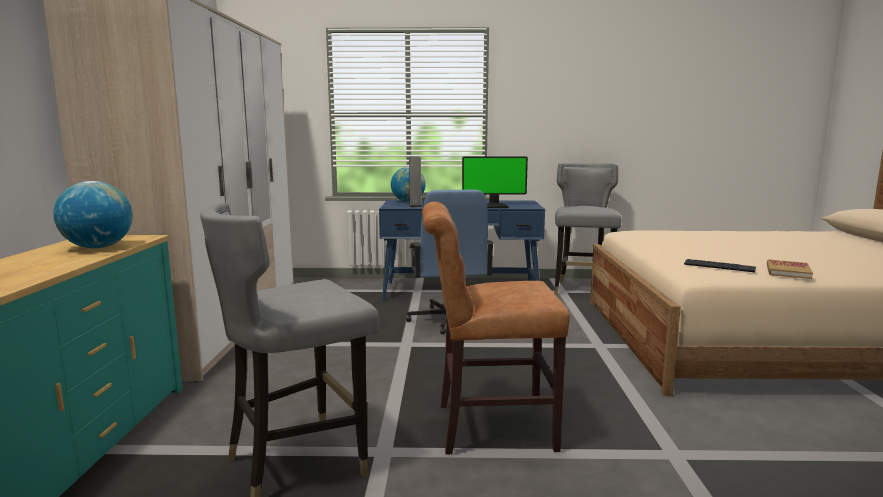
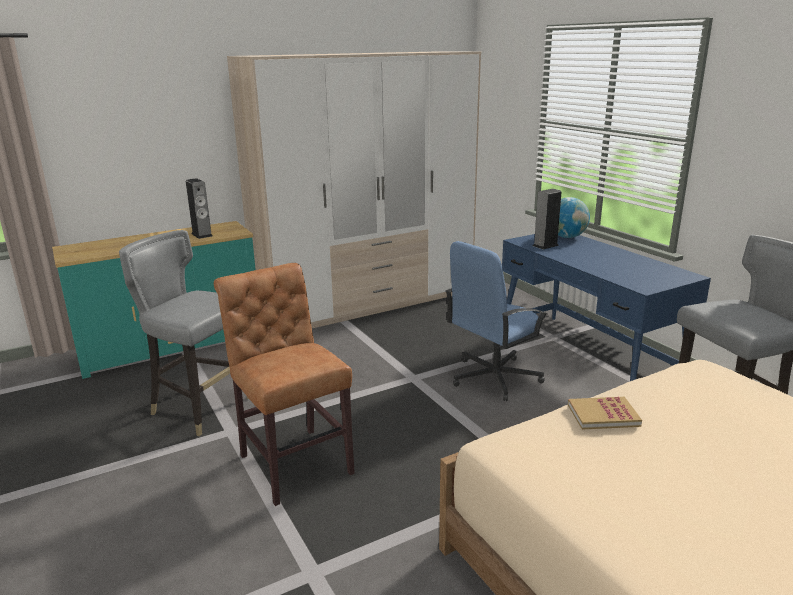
camera: 60 degrees right, 10 degrees up
(98, 247) = (202, 235): globe -> speaker
(495, 206) = (613, 272): monitor -> none
(719, 267) = (552, 454): keyboard -> none
(788, 271) = (601, 513): book -> book (603, 415)

